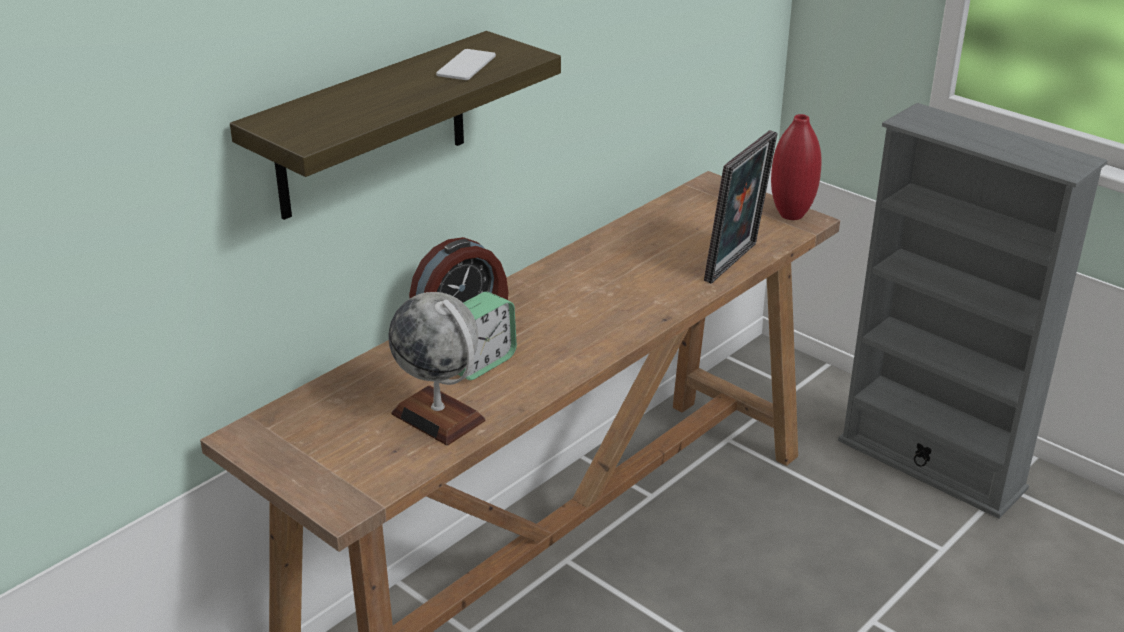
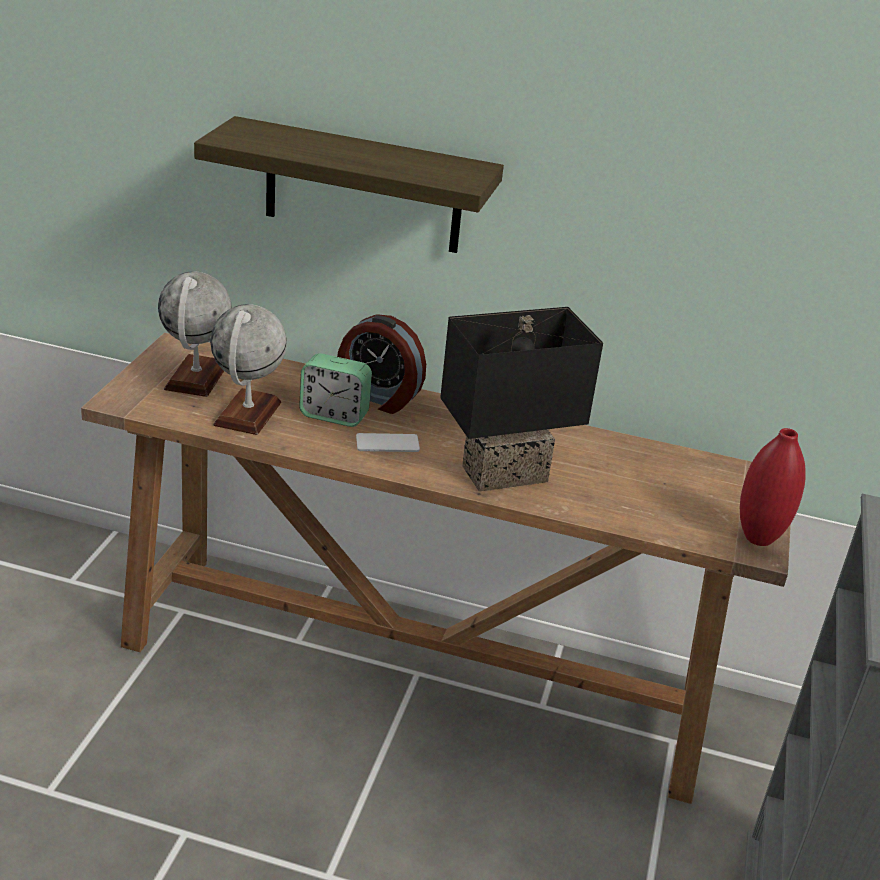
camera: 60 degrees right, 0 degrees up
(333, 436) = (196, 378): none -> globe
(466, 66) = (413, 166): phone -> phone (387, 444)
(645, 298) = (505, 476): none -> black table lamp
(736, 264) = (618, 517): picture frame -> none

